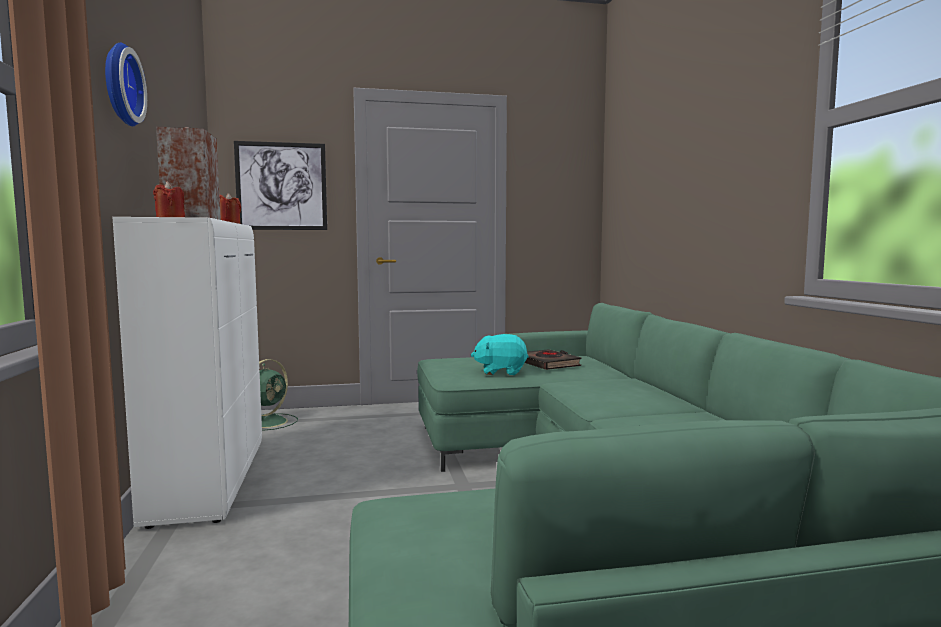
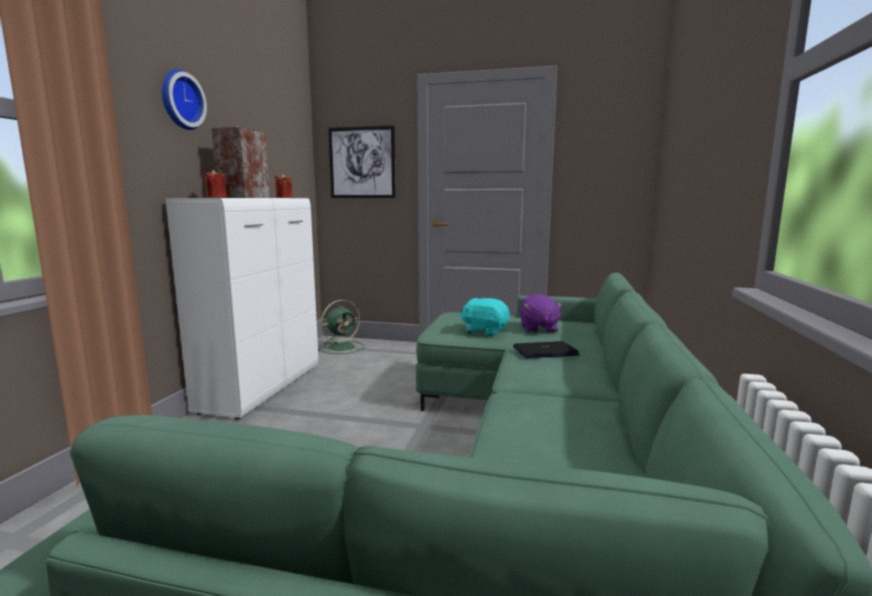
camera: 25 degrees right, 5 degrees up
(547, 364) = (538, 329): black book -> purple plush toy
(586, 381) = (545, 351): none -> laptop

